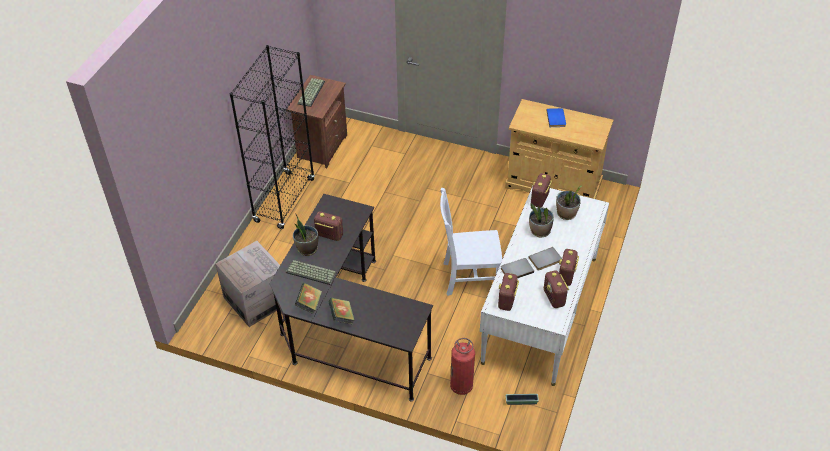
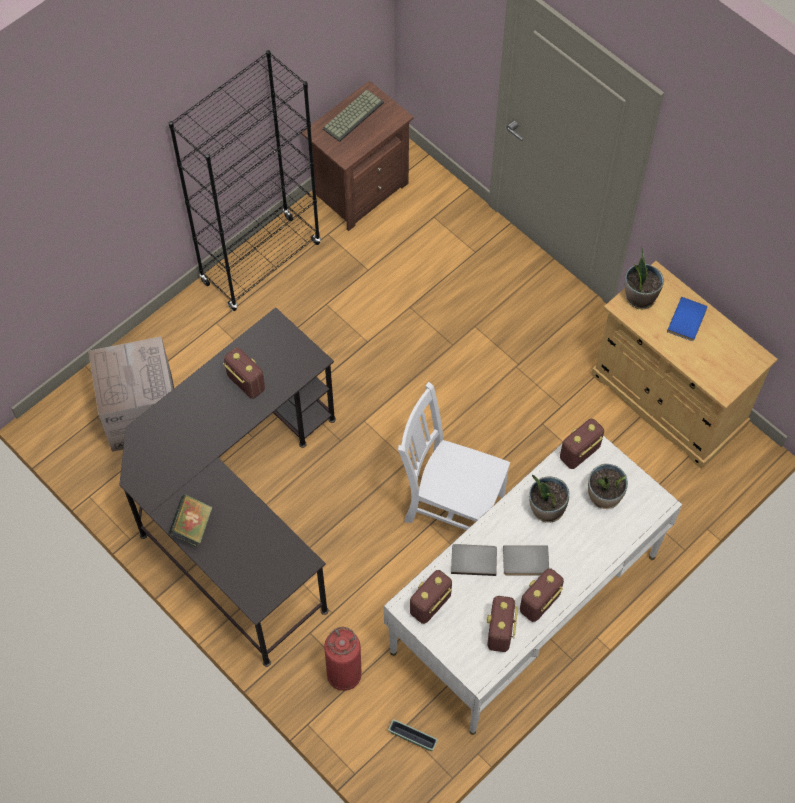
camera: 25 degrees right, 15 degrees up
(307, 249) = (204, 393): potted plant -> potted plant (639, 297)
(309, 304) = (160, 485): book -> none
(310, 273) = (187, 435): keyboard -> none

